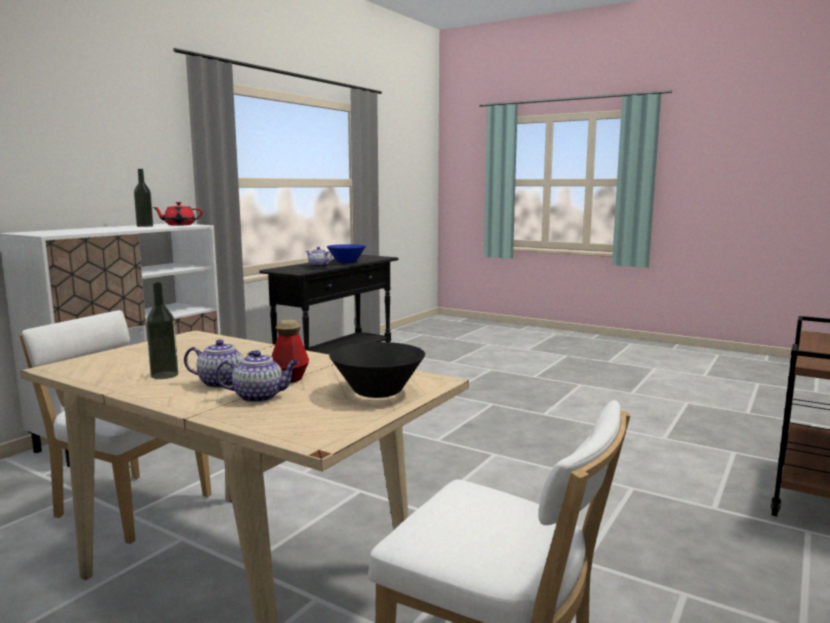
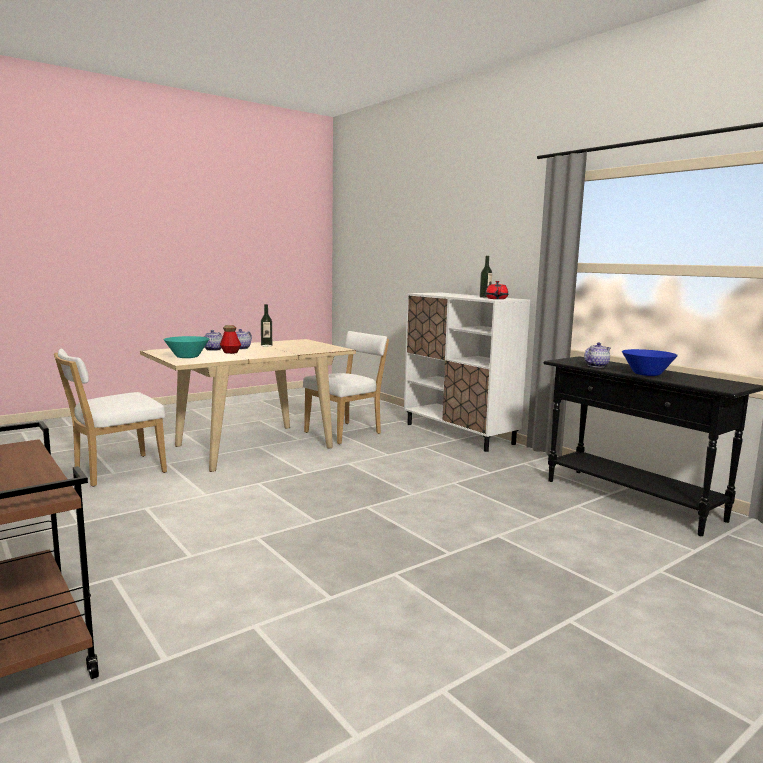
camera: 110 degrees right, 0 degrees up
(377, 392) = (187, 357): black bowl -> turquoise bowl

